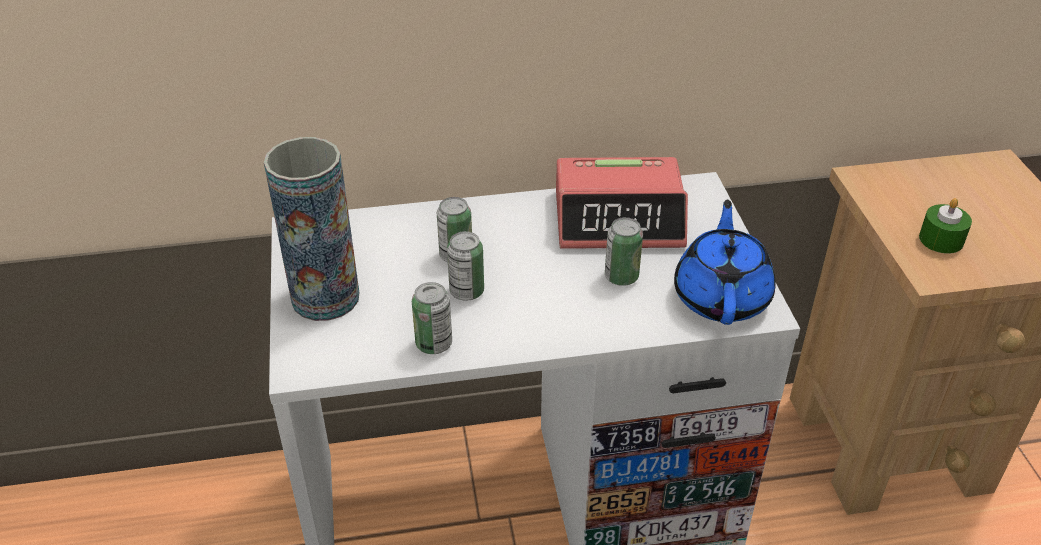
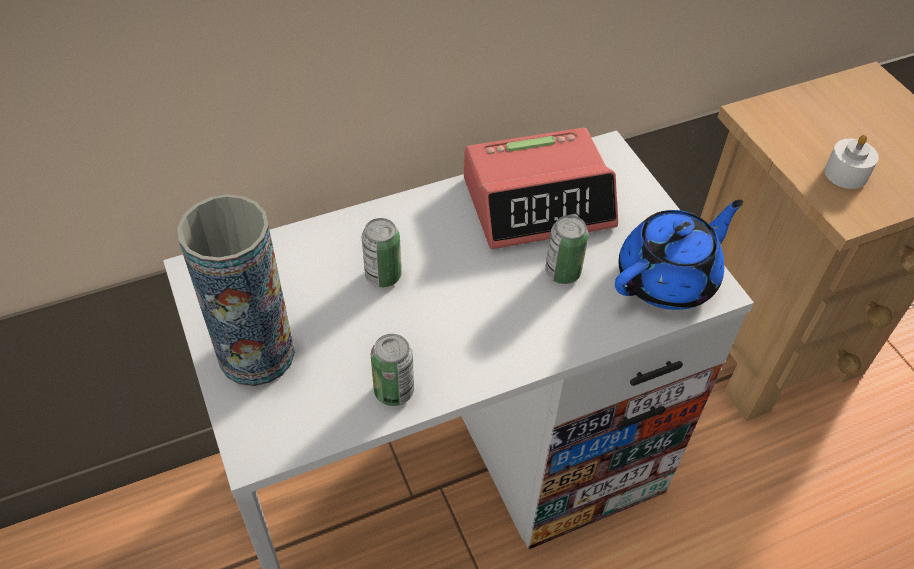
camera: 15 degrees left, 10 degrees up
(466, 291) = (408, 318): can -> none
(722, 296) = (668, 279): blue teapot -> blue teapot turned 60 degrees clockwise
(941, 239) = (845, 173): green candle -> white candle

